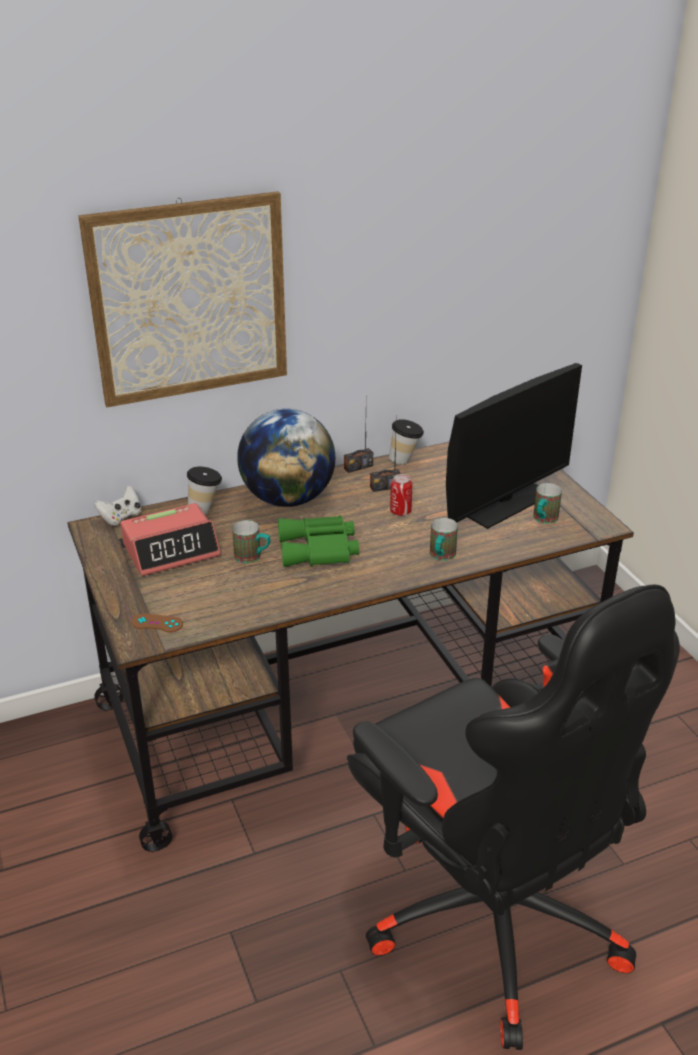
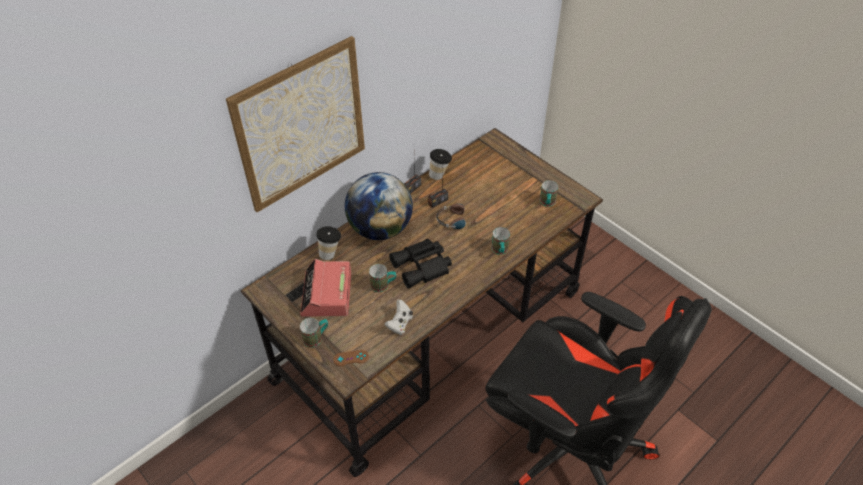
camera: 20 degrees left, 15 degrees up
(121, 517) = (276, 276): white game controller -> white game controller (400, 324)
(127, 591) = (316, 337): none -> mug
(171, 550) = (327, 294): alarm clock -> alarm clock turned 135 degrees clockwise
(319, 550) = (423, 267): green binoculars -> black binoculars
(400, 511) = (457, 220): can -> headphones
(504, 502) = (517, 195): monitor -> none

